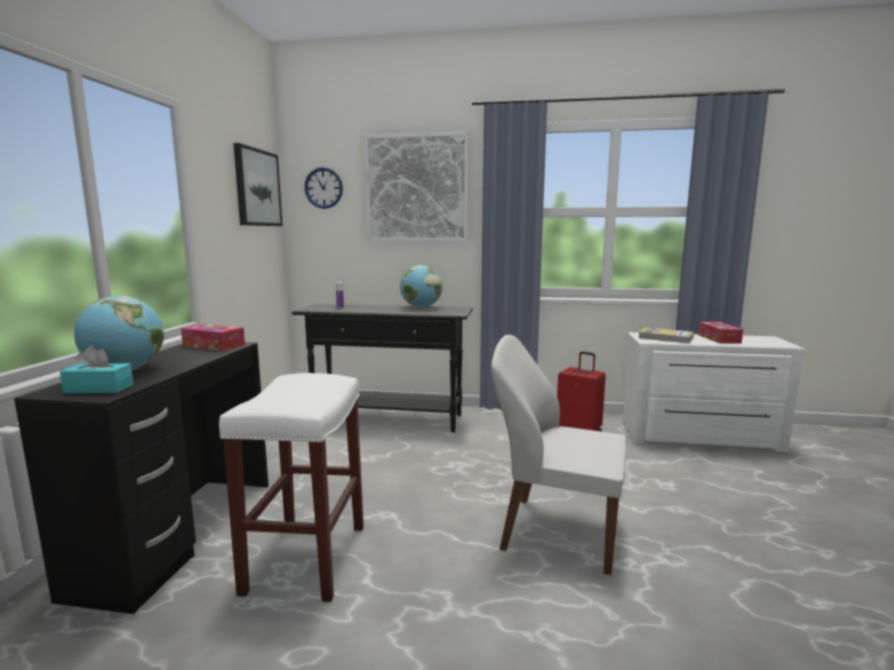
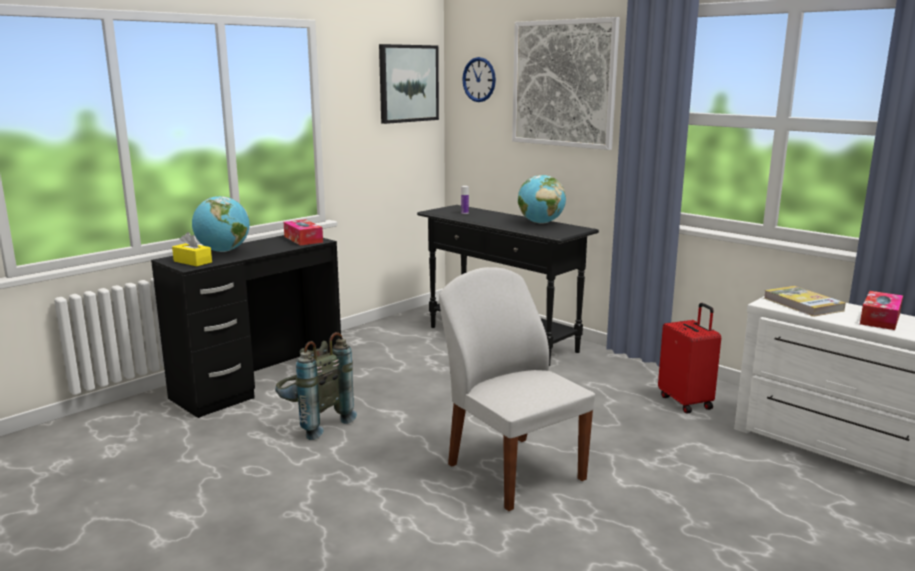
camera: 35 degrees right, 5 degrees up
(99, 389) = (192, 262): turquoise tissue box -> yellow tissue box
(307, 559) = (313, 423): white stool -> grey backpack

